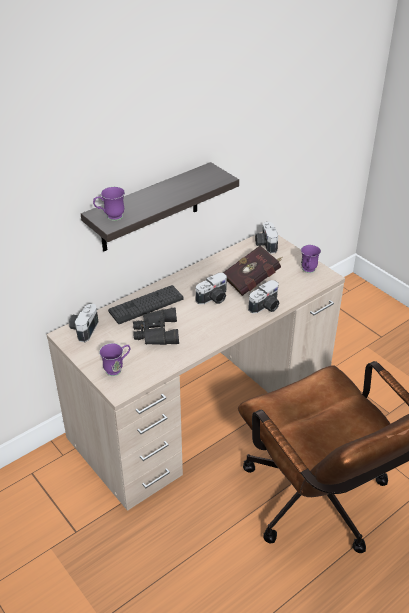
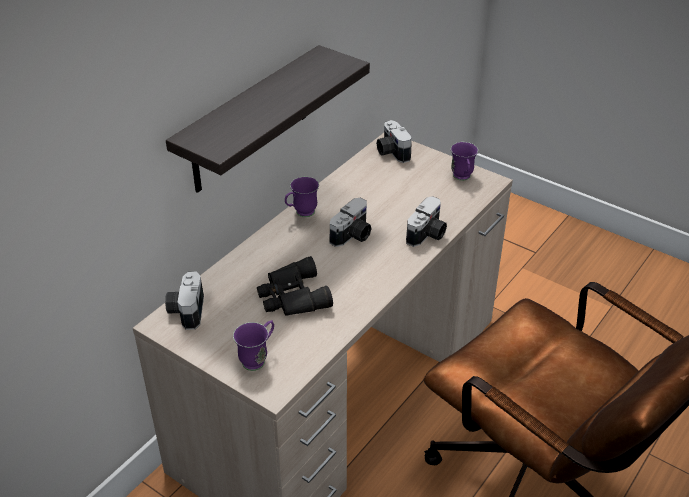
camera: 15 degrees left, 0 degrees up
(110, 217) = (214, 139): purple mug -> purple mug (301, 214)
(146, 305) = (263, 260): keyboard -> none
(253, 281) = (396, 203): red book -> none

